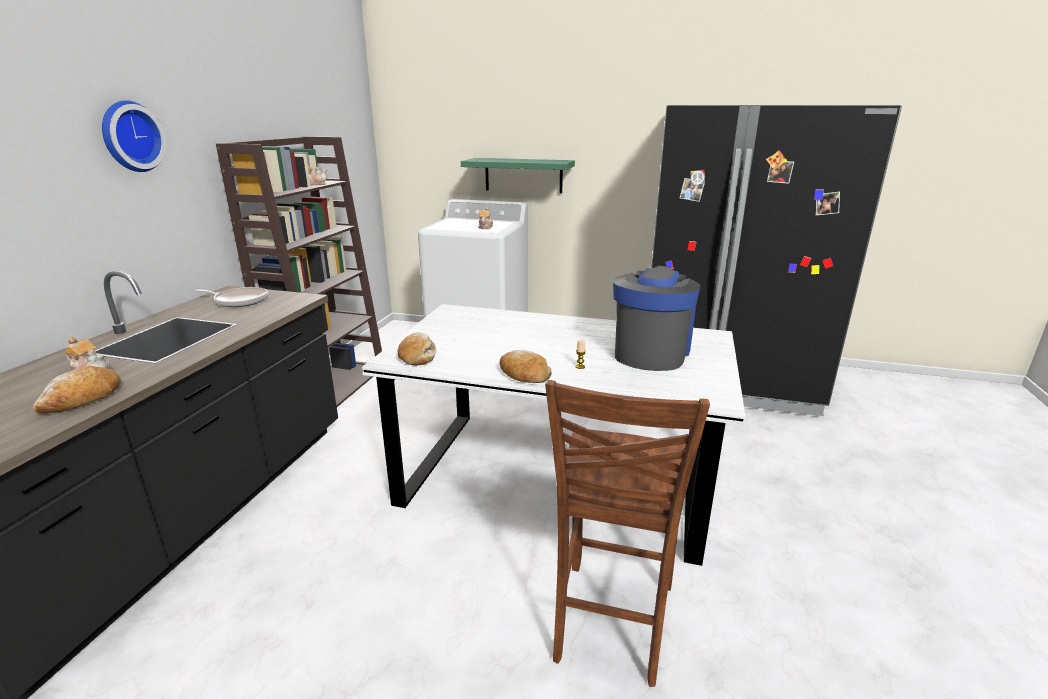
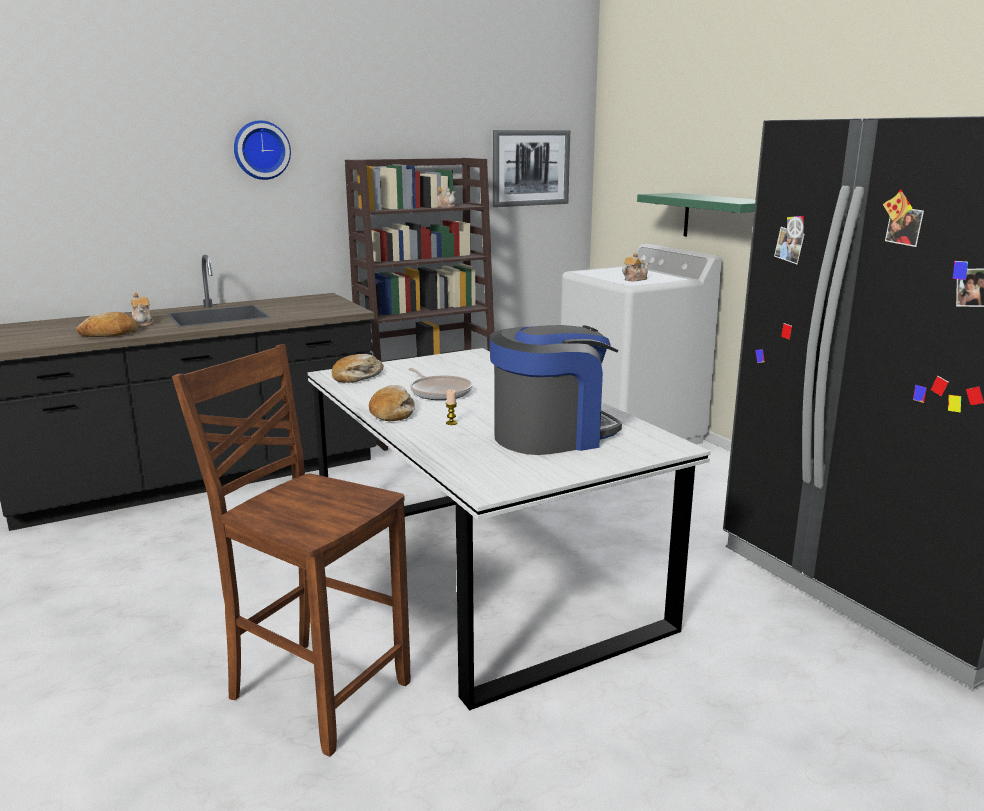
camera: 45 degrees right, 5 degrees down
(239, 301) = (311, 303): frying pan -> frying pan (439, 392)
(342, 143) = (530, 168): none -> picture
(610, 623) = (316, 690): brown chair -> brown chair turned 60 degrees clockwise

